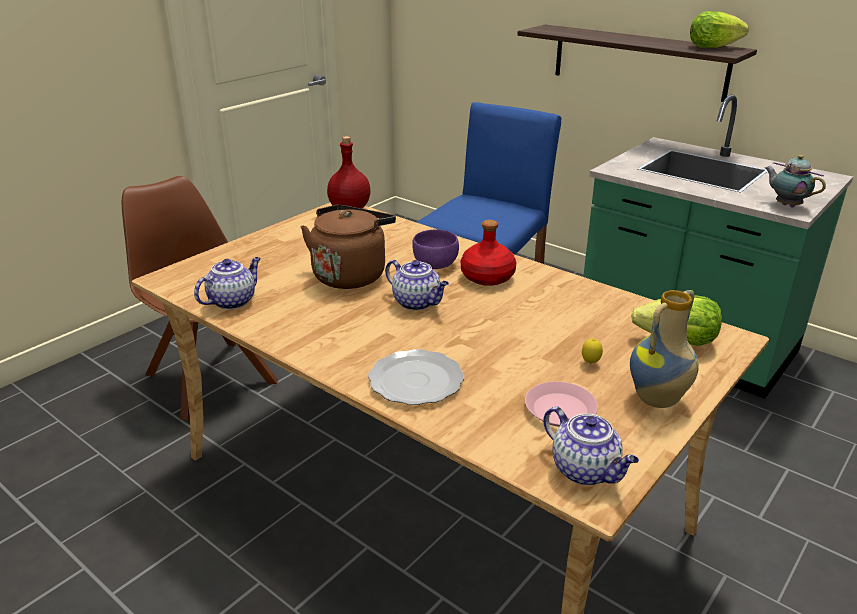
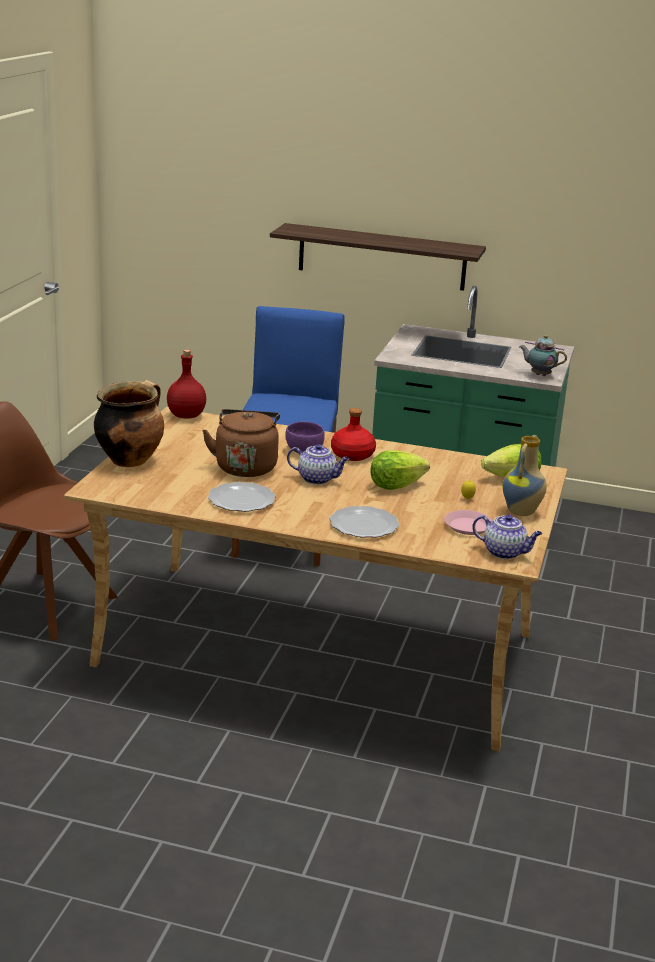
camera: 25 degrees left, 5 degrees down
(233, 301) = (173, 497): teapot -> none
(241, 249) = (130, 459): none -> cooking pot
(303, 318) = (242, 500): none -> plate
(712, 47) = (451, 246): lettuce -> lettuce (395, 486)

